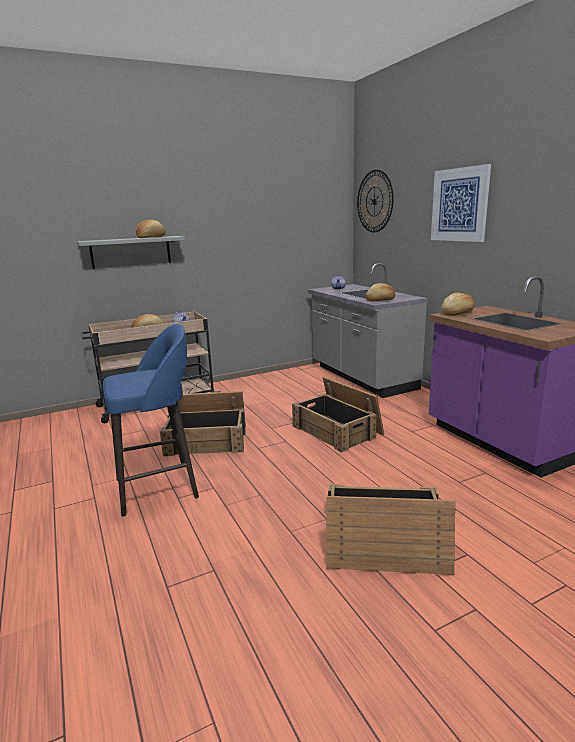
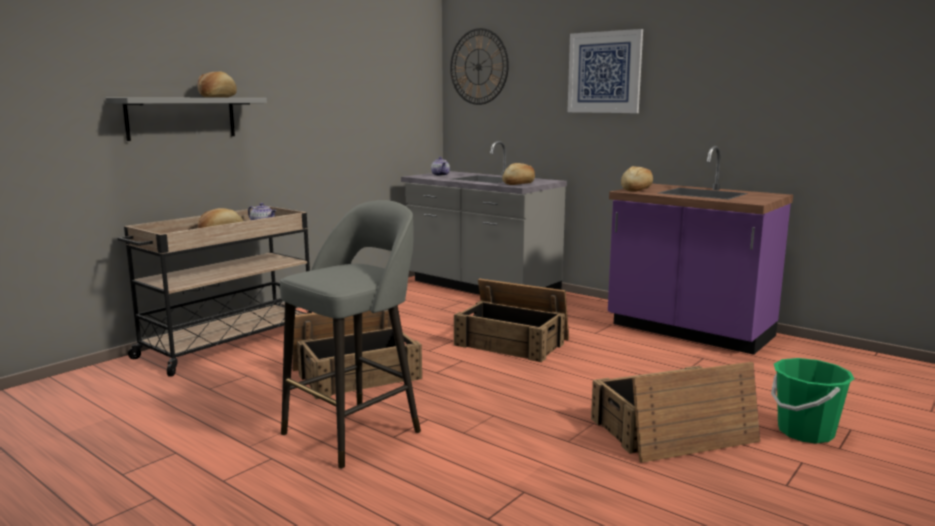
camera: 25 degrees left, 5 degrees down
(159, 488) = (355, 431): blue stool -> grey stool
(512, 576) = (805, 432): none -> green bucket

